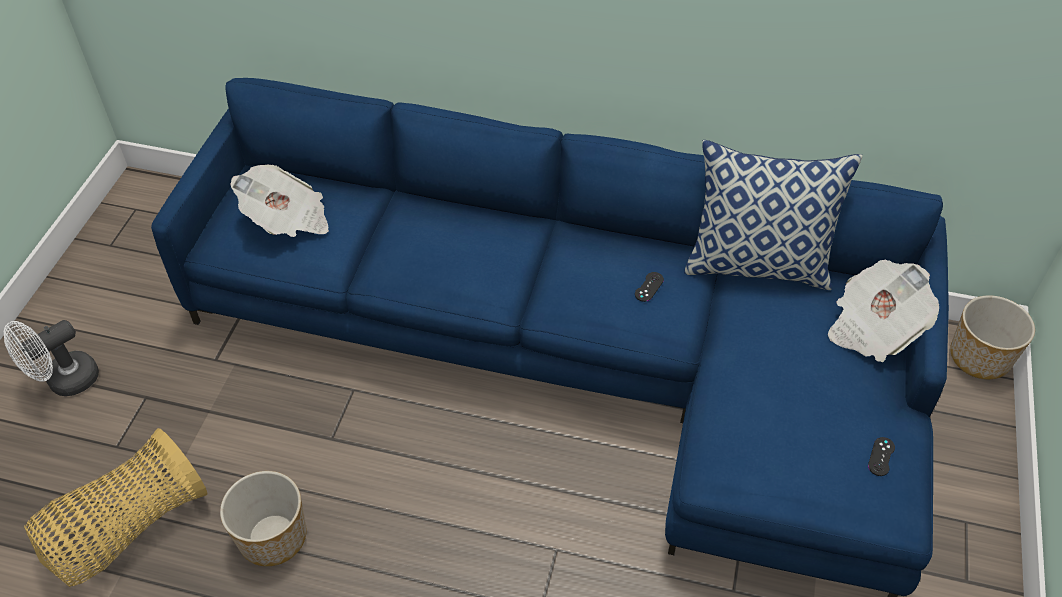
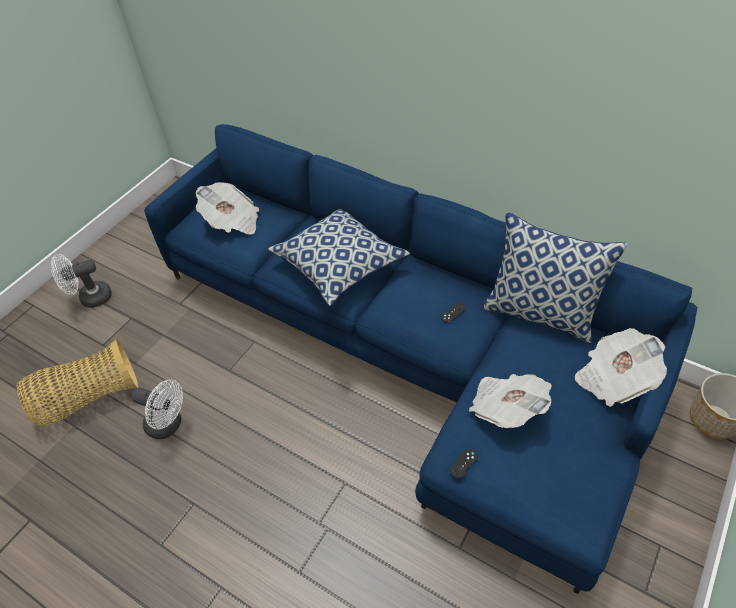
camera: 20 degrees right, 0 degrees up
(272, 536) = (169, 425): planter -> white fan
(470, 252) = (339, 264): none -> pillow
(758, 393) = (506, 408): none -> newspaper
(881, 456) = (584, 480): black game controller -> black game controller (464, 463)

